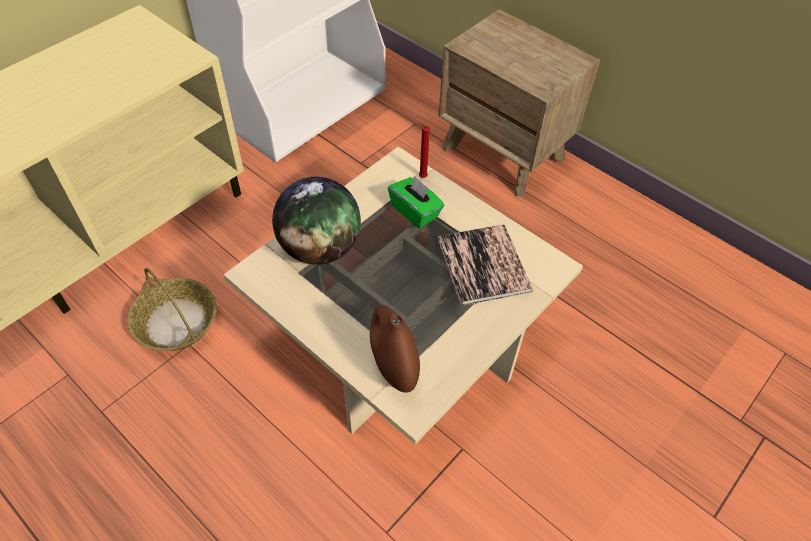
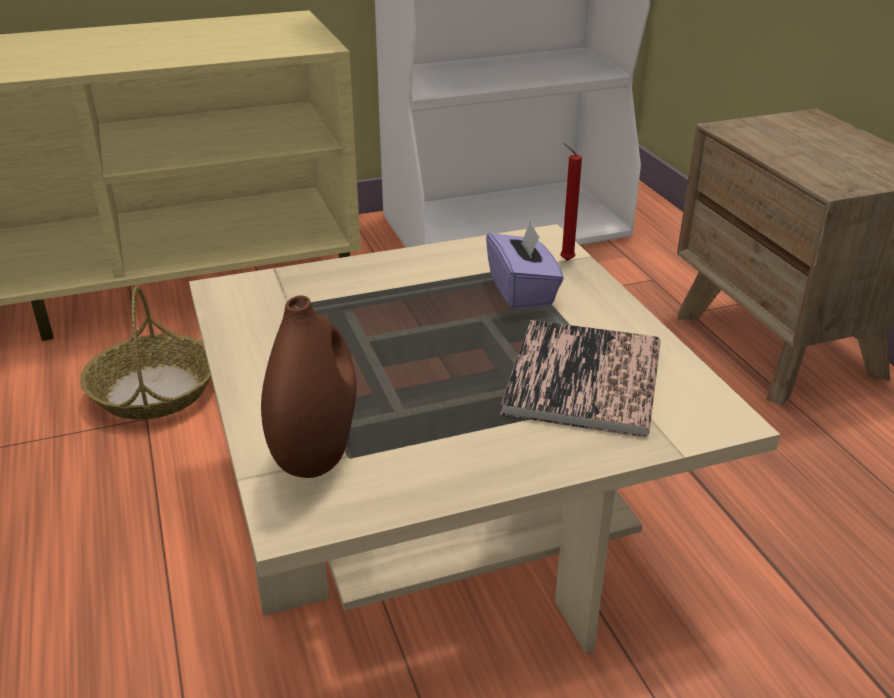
camera: 30 degrees right, 20 degrees down
(320, 248) = (343, 291): globe -> none
(415, 211) = (522, 291): green tissue box -> purple tissue box

